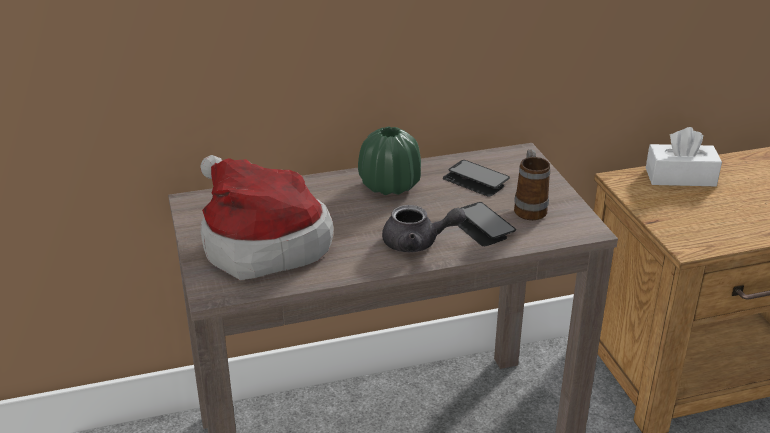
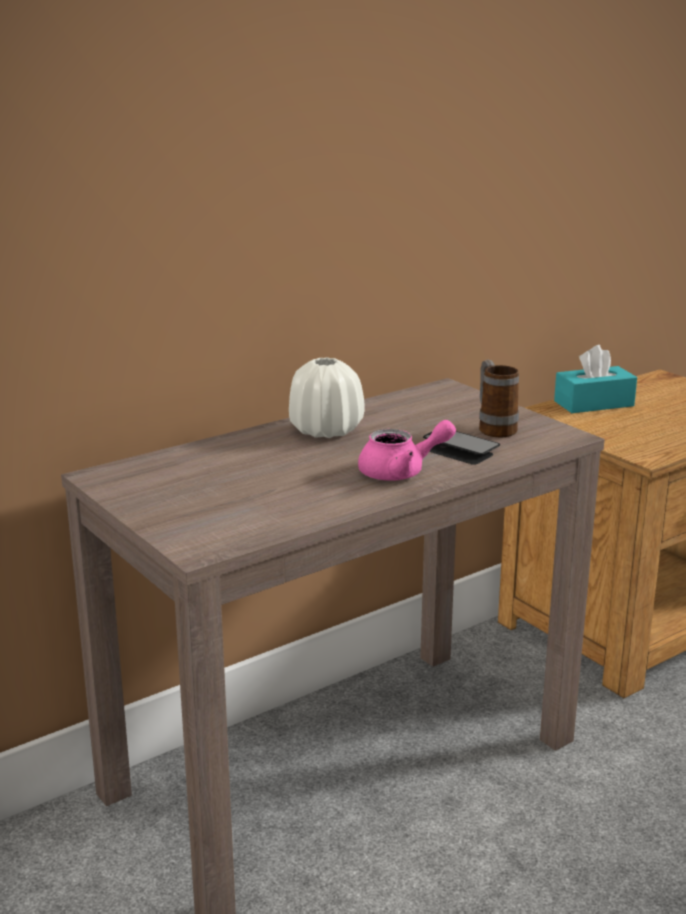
camera: 20 degrees left, 10 degrees down
(260, 243) = (218, 499): hat -> none
(389, 185) = (326, 430): green vase -> white vase
(418, 243) = (401, 472): grey teapot -> pink teapot
(476, 180) = (417, 414): phone -> none
(680, 177) = (594, 403): white tissue box -> turquoise tissue box

